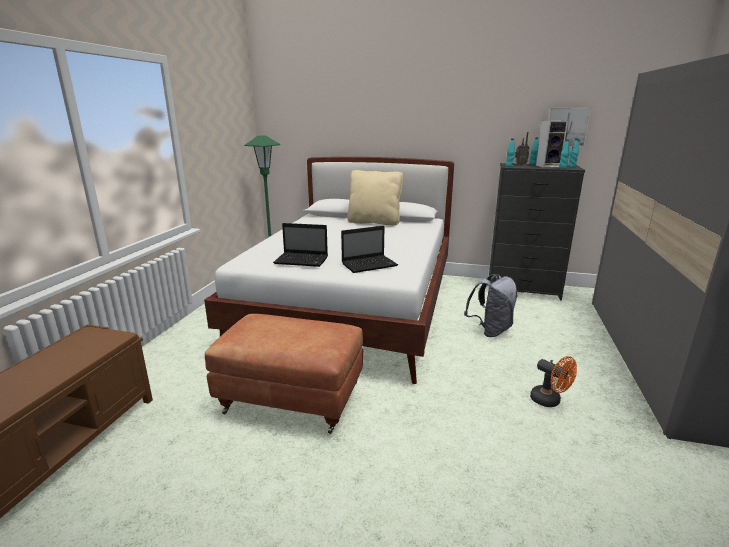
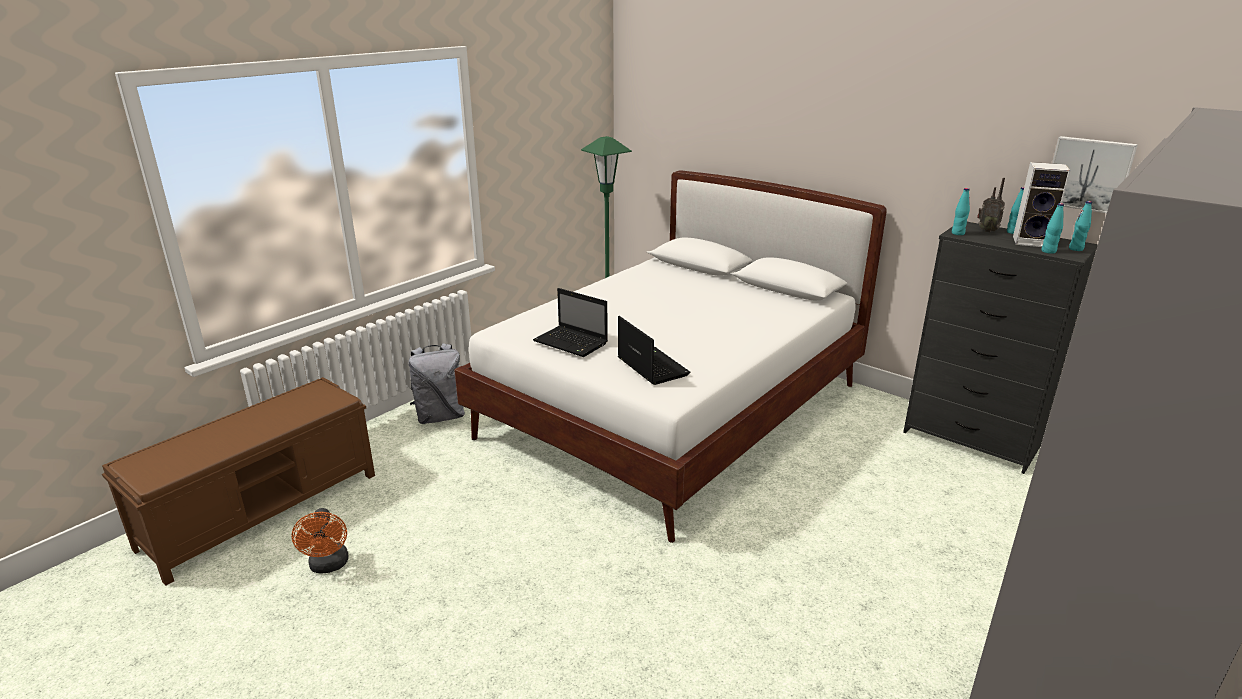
camera: 25 degrees right, 5 degrees up
(292, 400) = (511, 519): brown ottoman -> none
(370, 265) = (651, 366): laptop -> laptop turned 120 degrees counterclockwise
(374, 222) = (735, 288): beige pillow -> none
(490, 330) = (847, 495): grey backpack -> grey backpack (440, 416)
(549, 401) = (837, 623): orange fan -> orange fan (329, 566)

